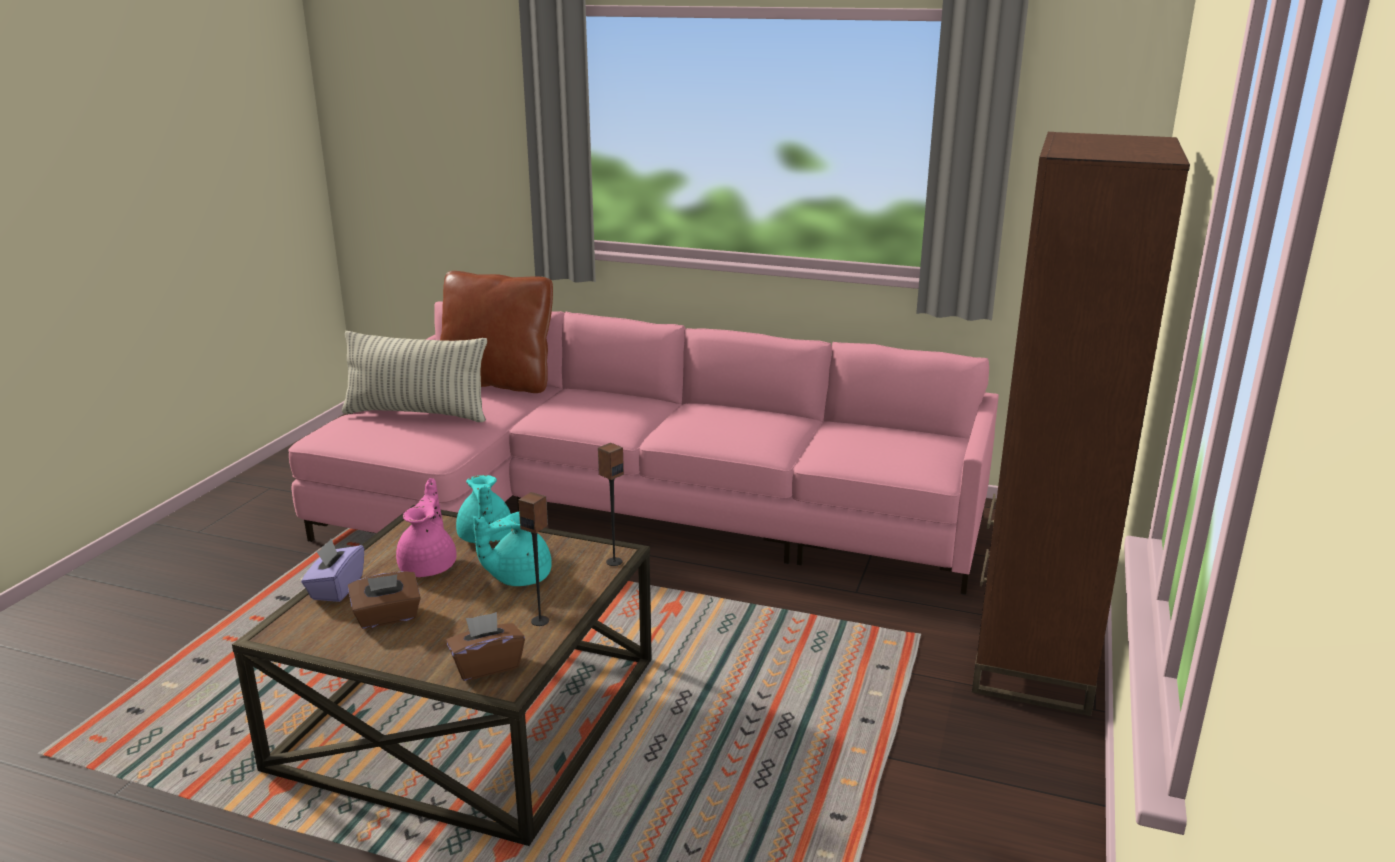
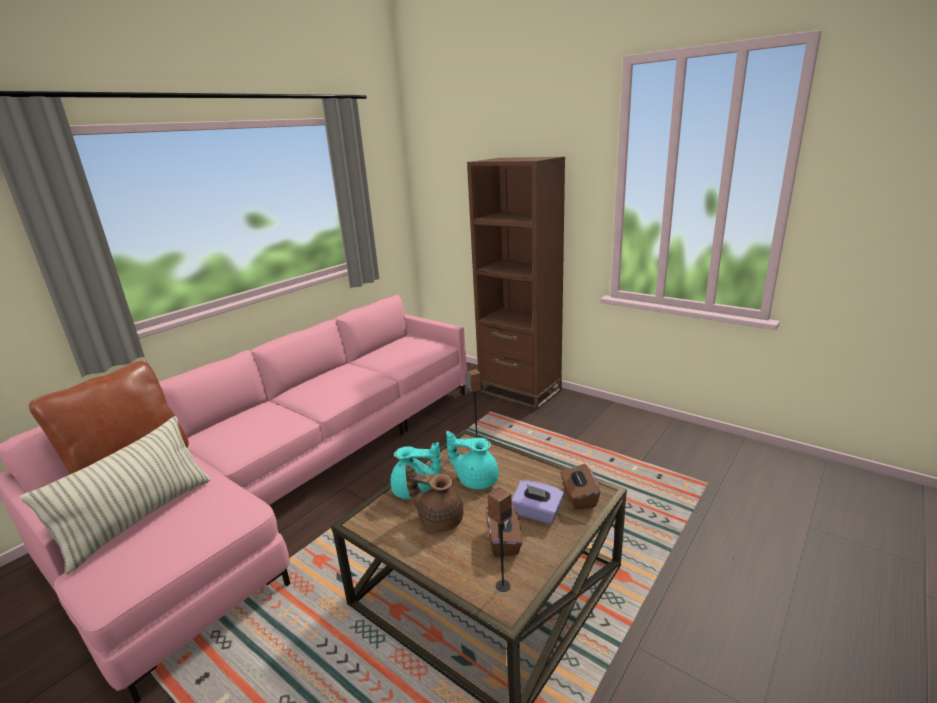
camera: 70 degrees left, 0 degrees up
(336, 588) = (449, 571): purple tissue box -> purple tissue box (537, 513)
(429, 566) = (439, 519): pink teapot -> brown teapot
(518, 577) = (476, 479): turquoise teapot -> turquoise teapot turned 120 degrees clockwise
(540, 621) = (533, 474): speaker -> speaker (502, 585)

